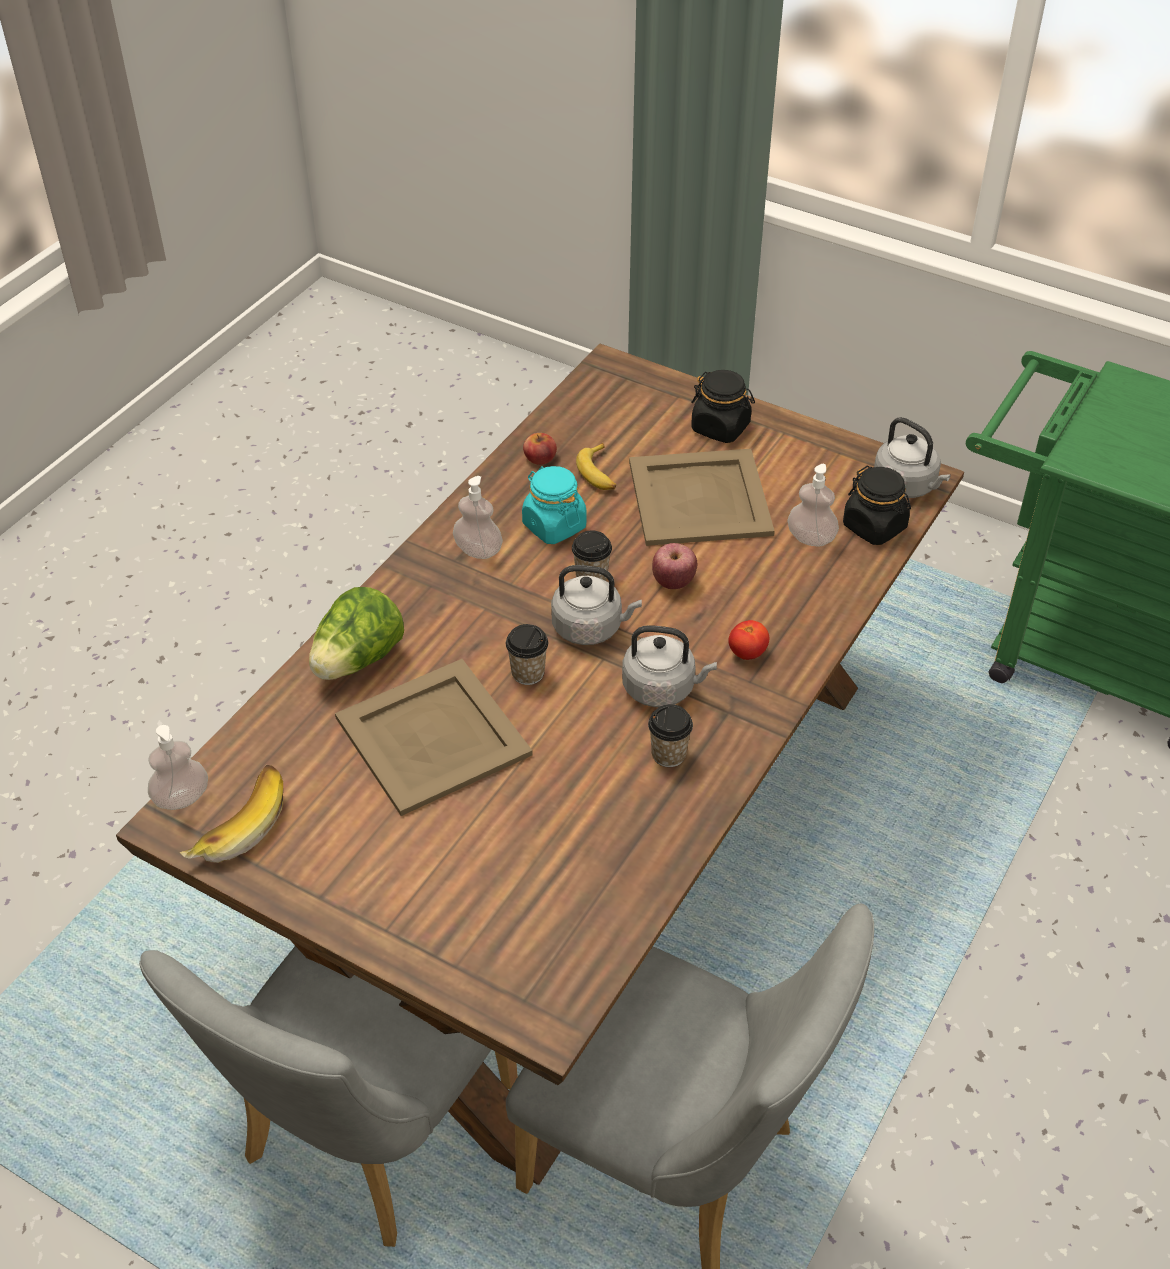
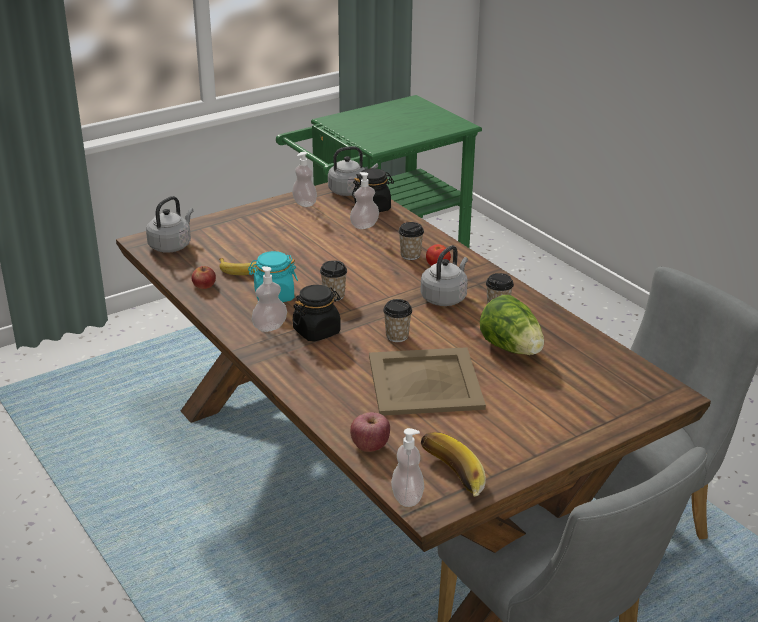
camera: 65 degrees left, 15 degrees down
(358, 660) = (332, 395): lettuce -> lettuce (512, 348)
(591, 628) = (376, 306): grey kettle -> grey kettle (171, 245)
(673, 582) = (361, 272): apple -> apple (370, 446)
(701, 499) = (299, 246): beige tray -> none
(721, 427) = (244, 224): black jar -> black jar (317, 331)
(758, 614) = (410, 255): none -> cup
(828, 458) = (304, 203): none -> soap dispenser

